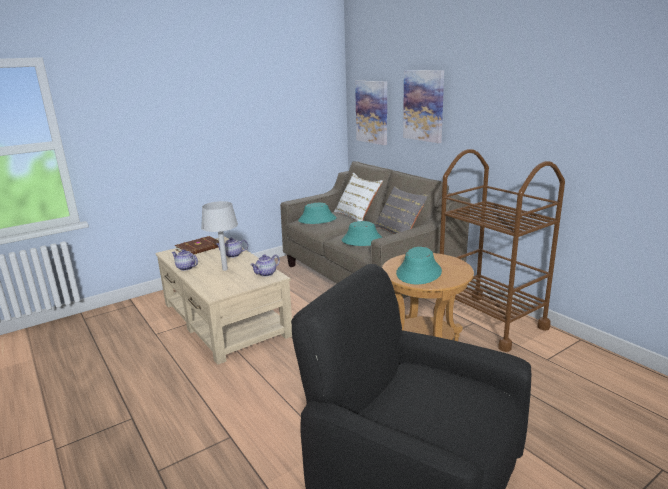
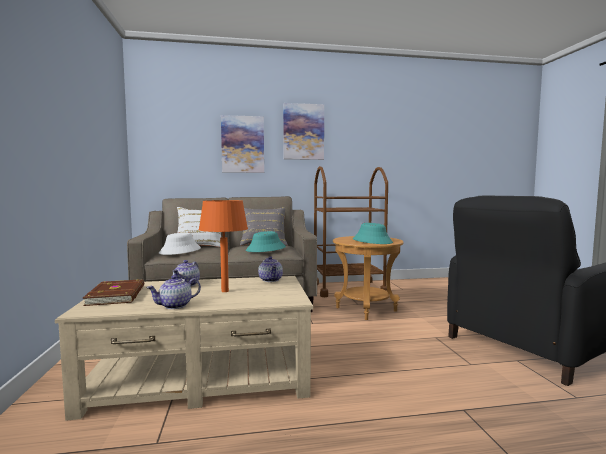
camera: 65 degrees left, 15 degrees down
(224, 269) = (224, 291): grey table lamp -> orange table lamp
(317, 220) = (180, 251): turquoise hat -> white hat
(372, 112) = (173, 153): picture -> picture (303, 132)

